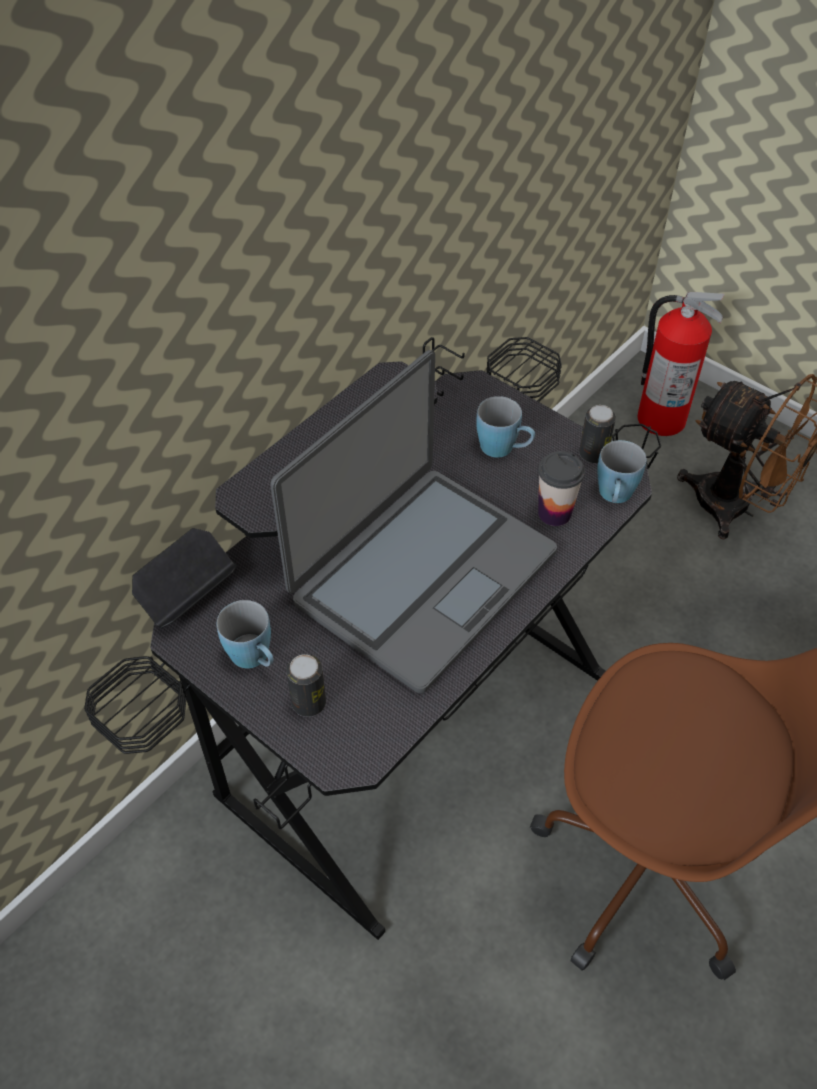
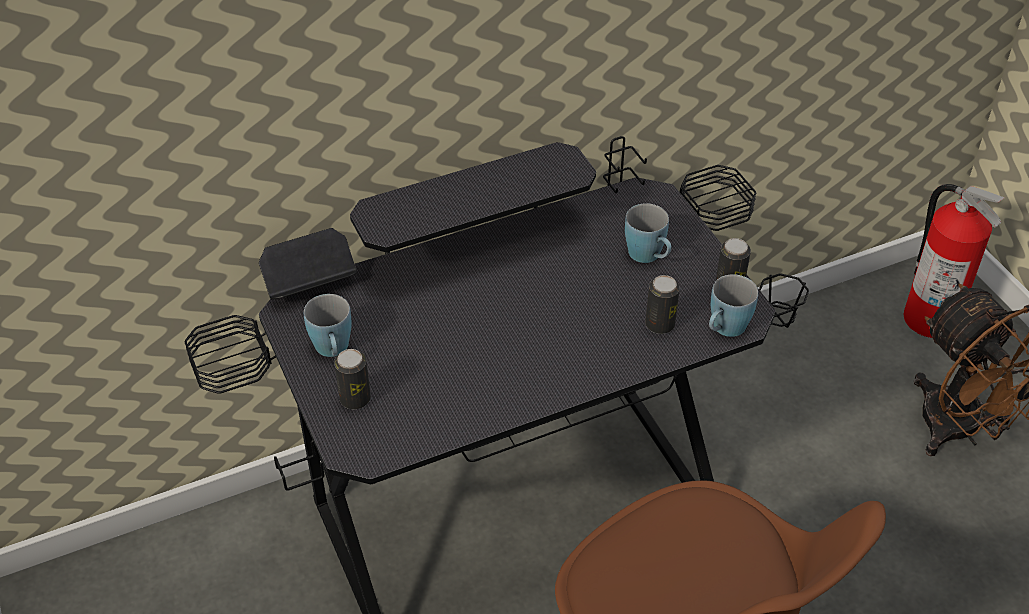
camera: 25 degrees right, 5 degrees down
(421, 575) = (509, 335): laptop -> none
(554, 513) = (659, 324): cup -> can

